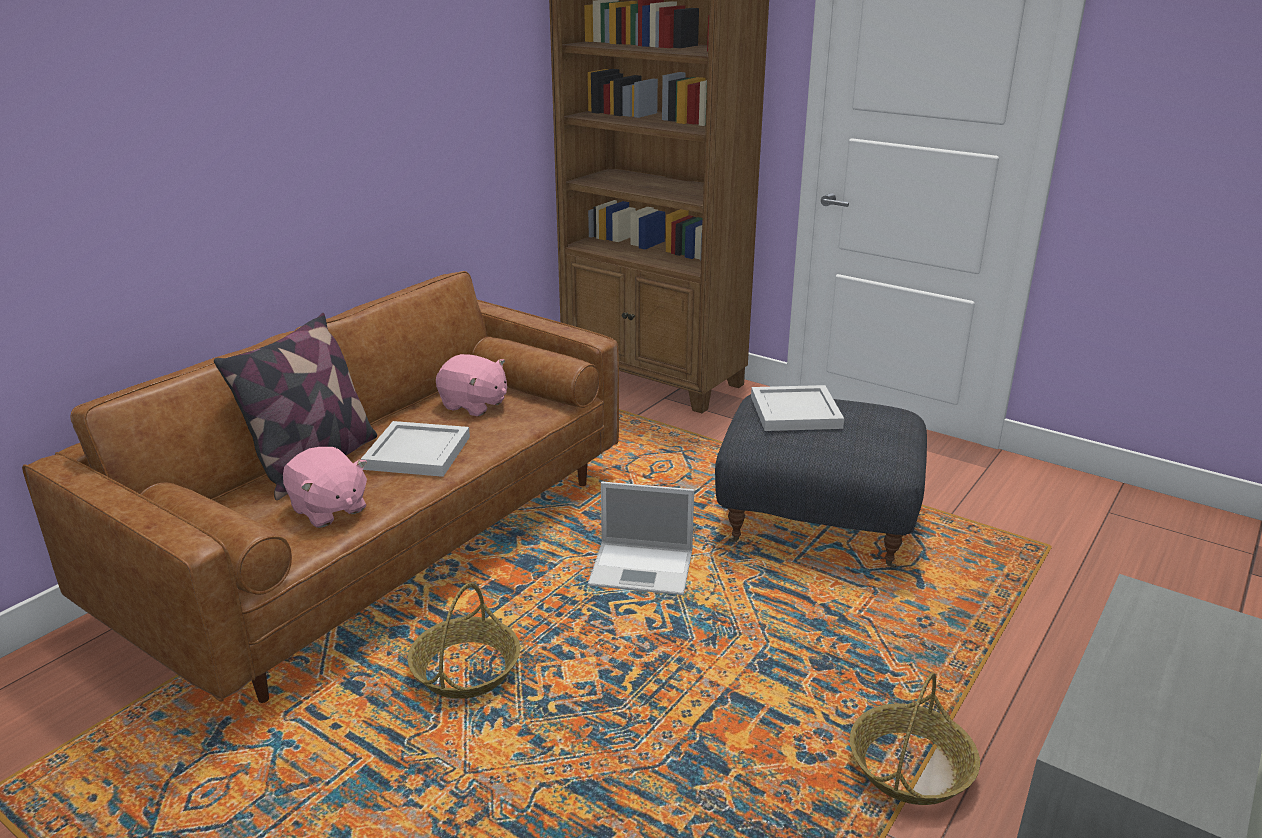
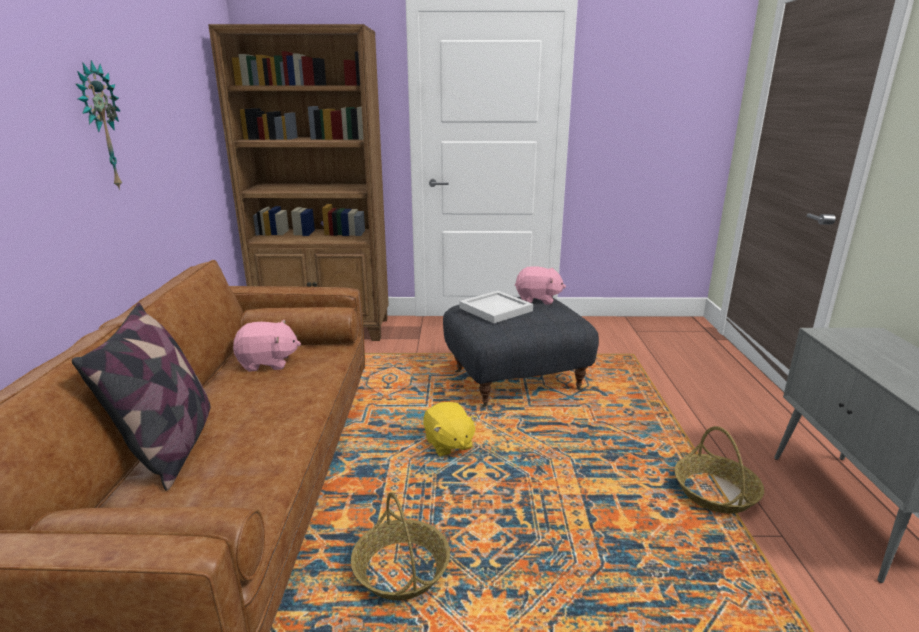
camera: 35 degrees left, 5 degrees down
(328, 510) = (234, 478): pink plush toy -> pink plush toy (538, 299)
(356, 117) = (100, 127): none -> wall clock
(416, 452) = (263, 407): white tray -> none
(643, 569) = (448, 444): laptop -> yellow plush toy

